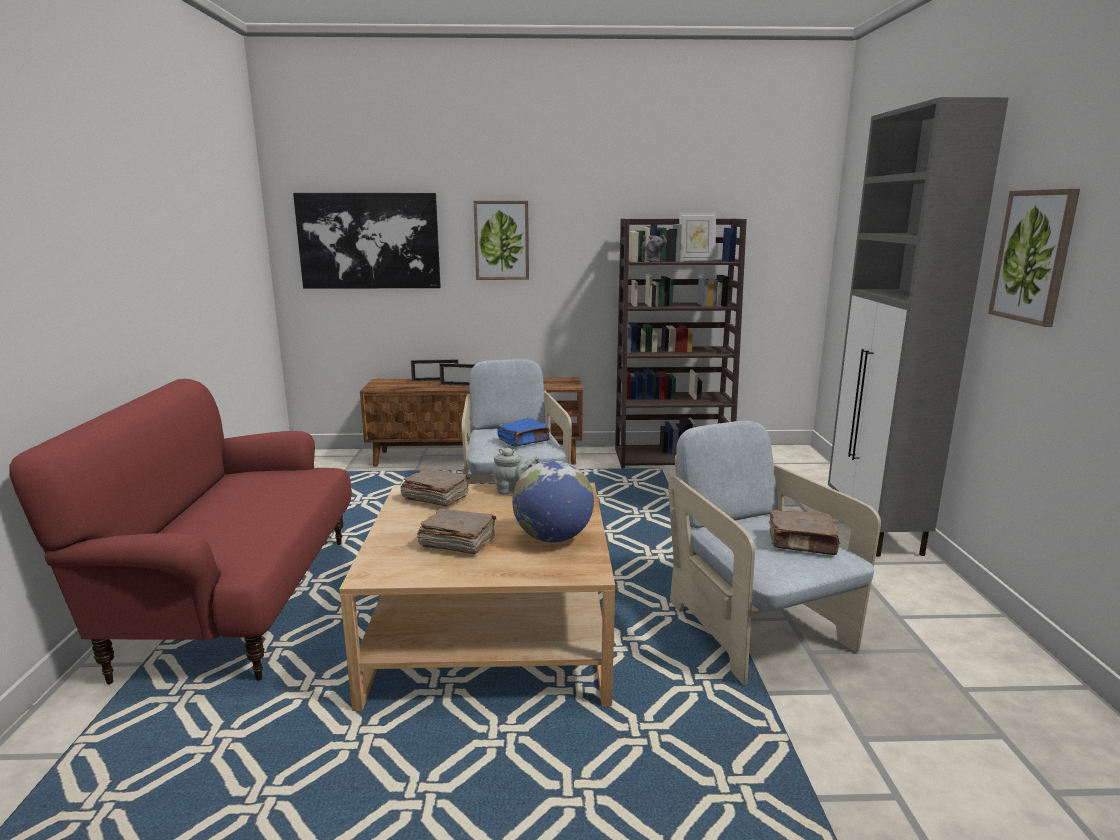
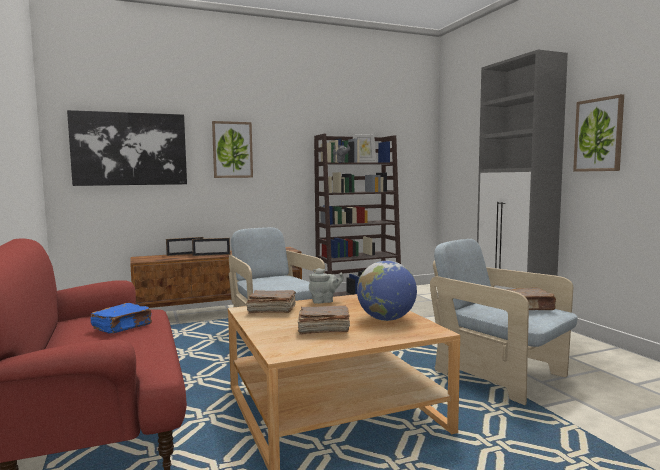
camera: 20 degrees left, 10 degrees down
(524, 441) = (286, 281): blue book -> blue book (123, 327)

